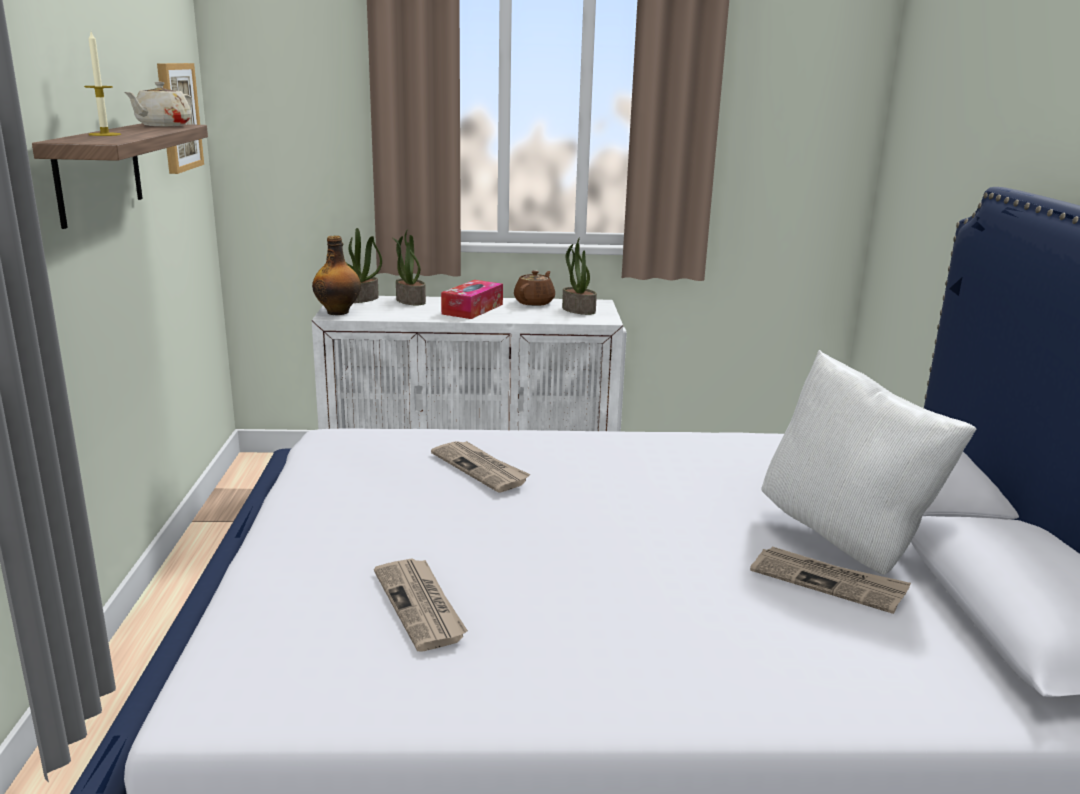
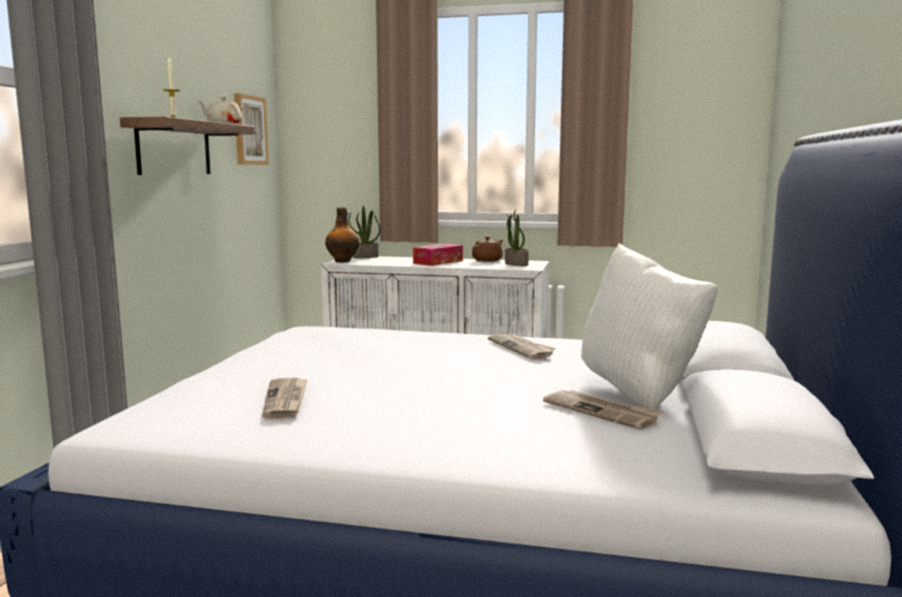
camera: 15 degrees right, 10 degrees down
(410, 301) = (398, 258): potted plant -> none
(481, 468) = (388, 344): newspaper -> newspaper (521, 348)

